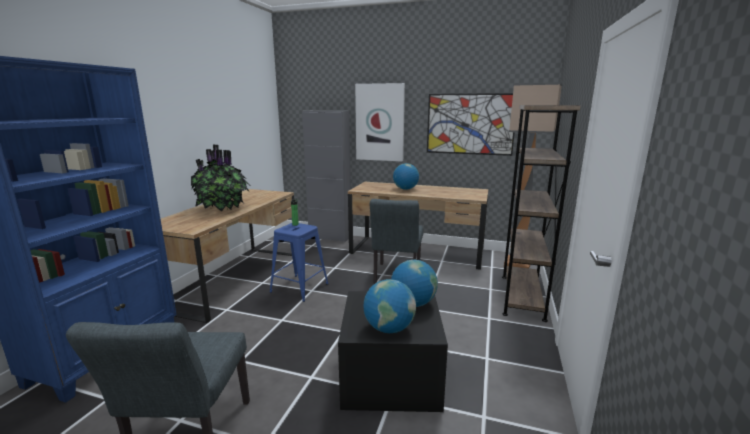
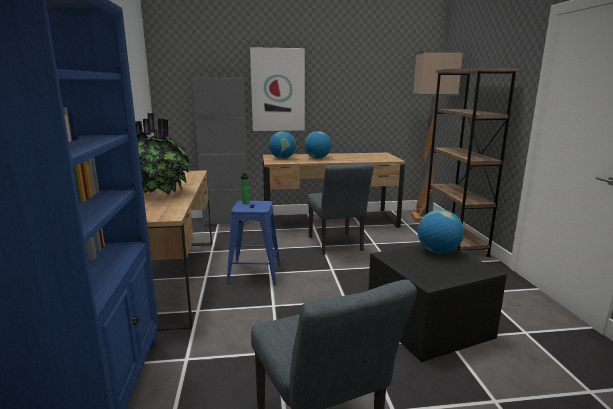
camera: 25 degrees left, 0 degrees up
(389, 328) = (450, 273): globe -> globe (282, 158)
(470, 124) = (369, 90): picture -> none

